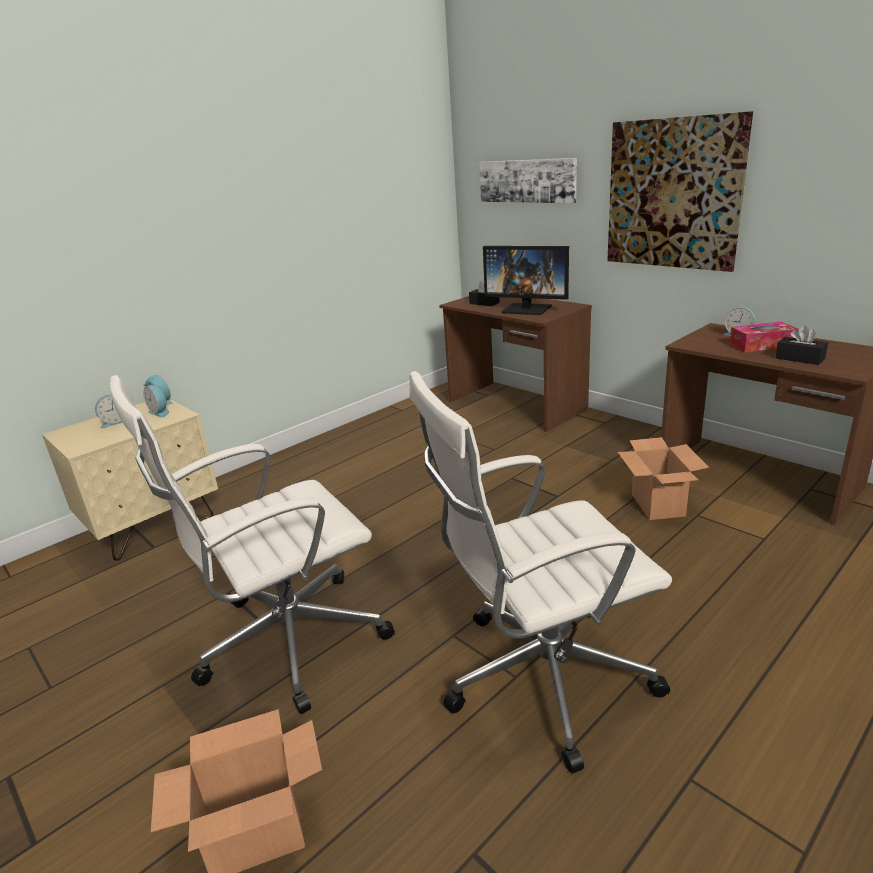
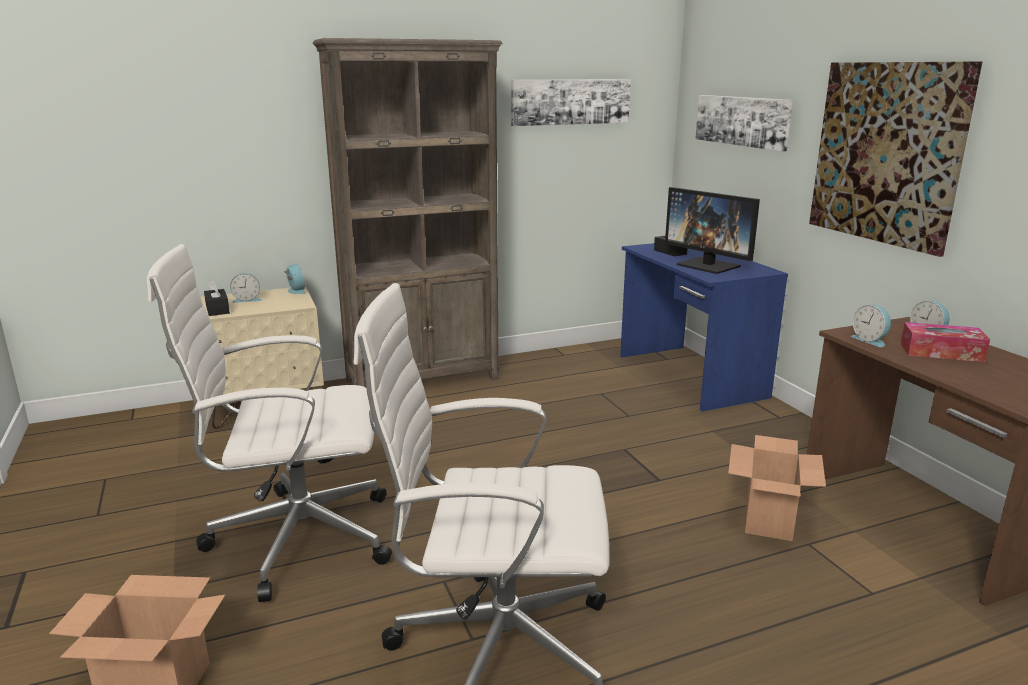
camera: 20 degrees right, 5 degrees down
(160, 412) = (288, 299): alarm clock -> alarm clock (870, 340)
(293, 460) = (423, 379): none -> brown bookcase
(372, 178) = (570, 101): none -> picture
(515, 405) = (689, 376): brown desk -> blue desk
(799, 358) = (972, 376): black tissue box -> black tissue box (217, 309)

